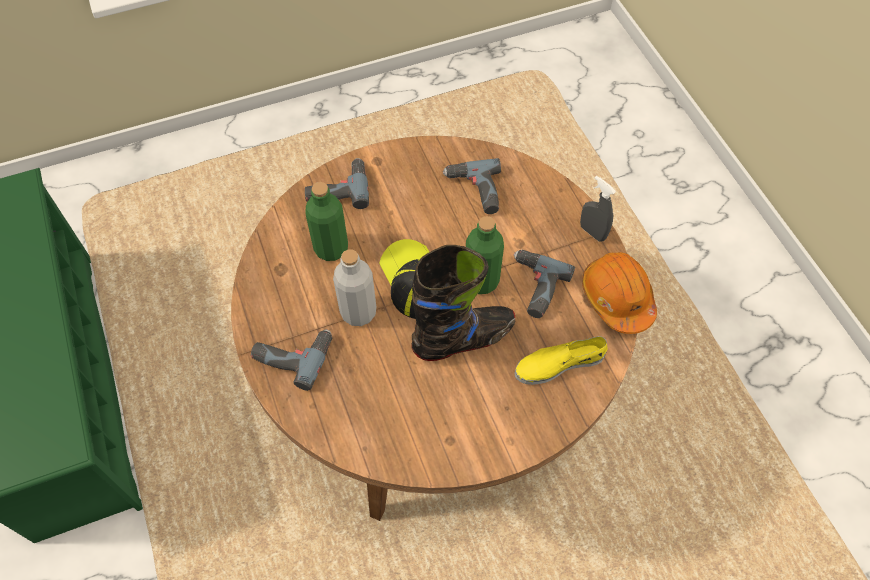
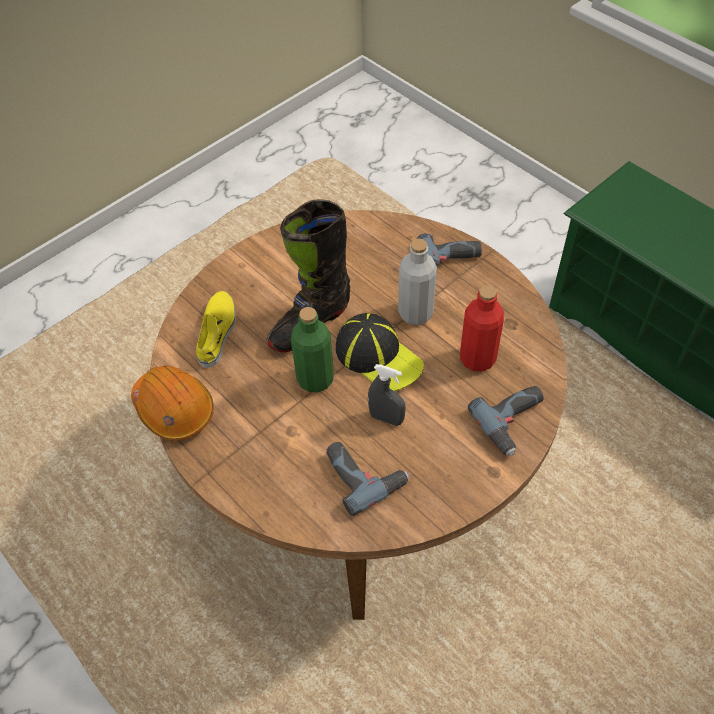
camera: 160 degrees right, 5 degrees down
(331, 248) = (477, 358): green bottle -> red bottle
(533, 287) = (261, 391): power drill -> none
(559, 363) = (217, 332): yellow shoe -> yellow shoe turned 45 degrees counterclockwise
(592, 232) = (215, 472): grey spray bottle -> grey spray bottle (386, 418)

